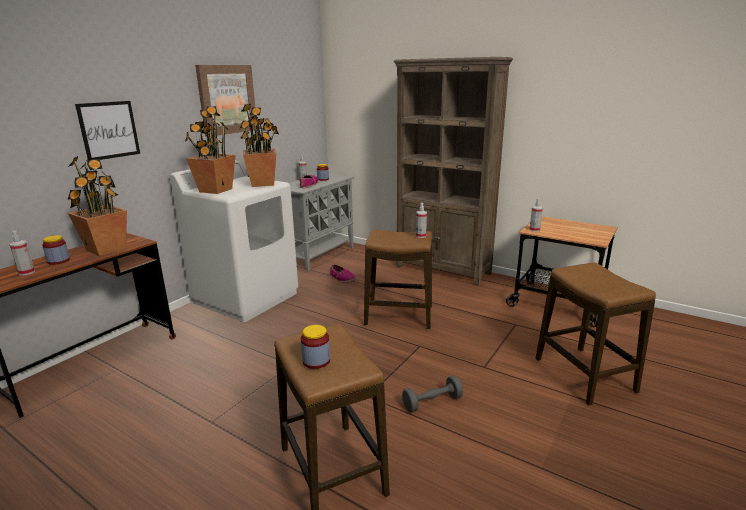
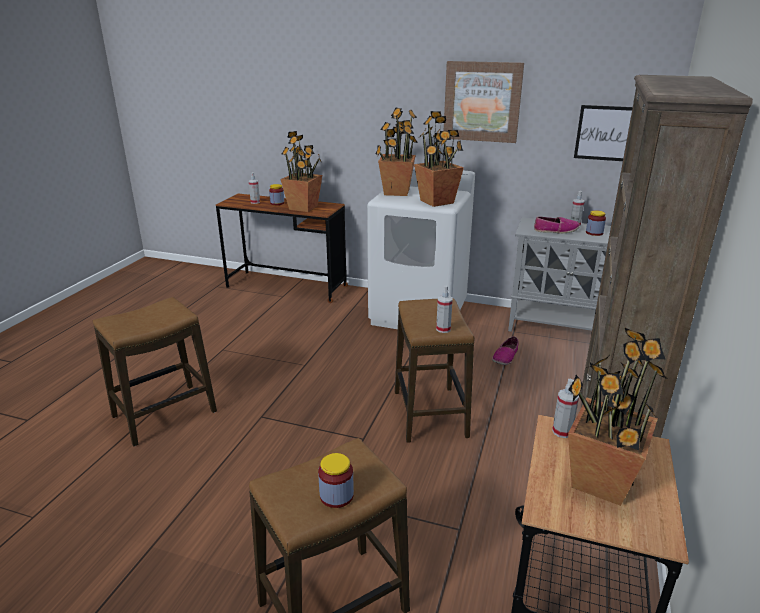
camera: 75 degrees right, 5 degrees up
(109, 130) = (349, 115): picture -> picture (604, 133)
(316, 361) = (137, 315): jar -> jar (336, 495)
(432, 402) = (255, 459): grey dumbbell -> none
(573, 230) = (600, 482): none -> potted plant

